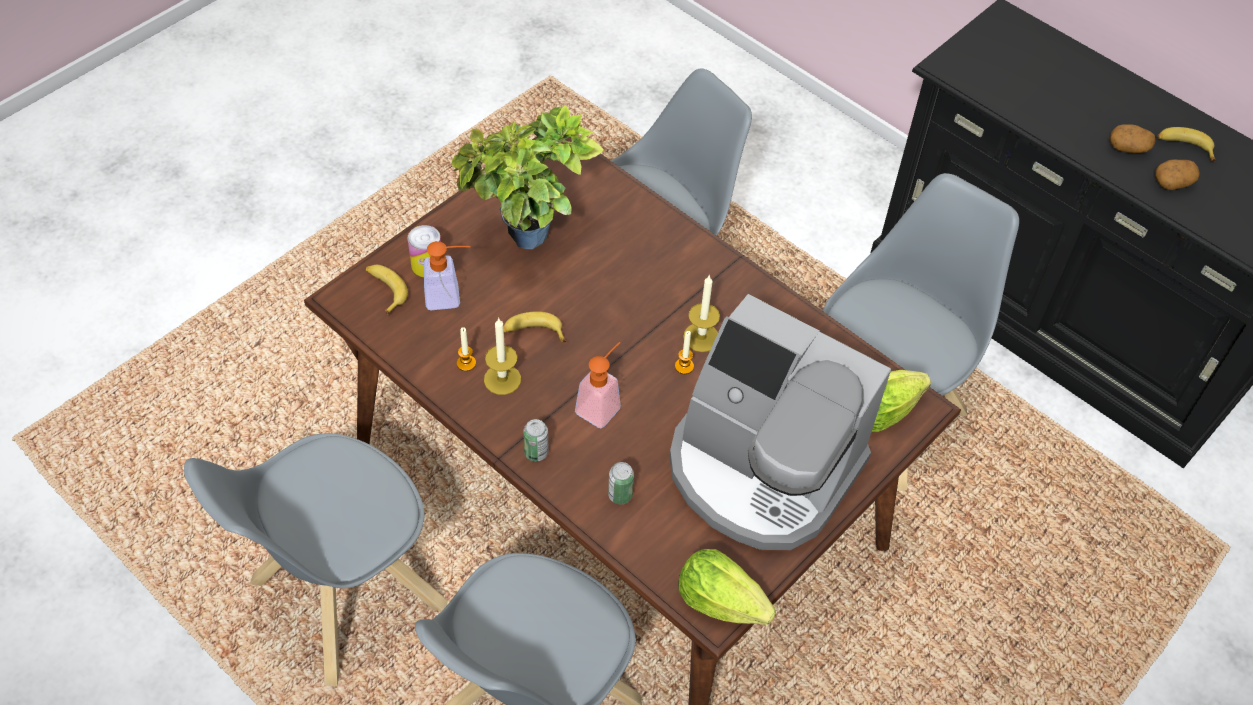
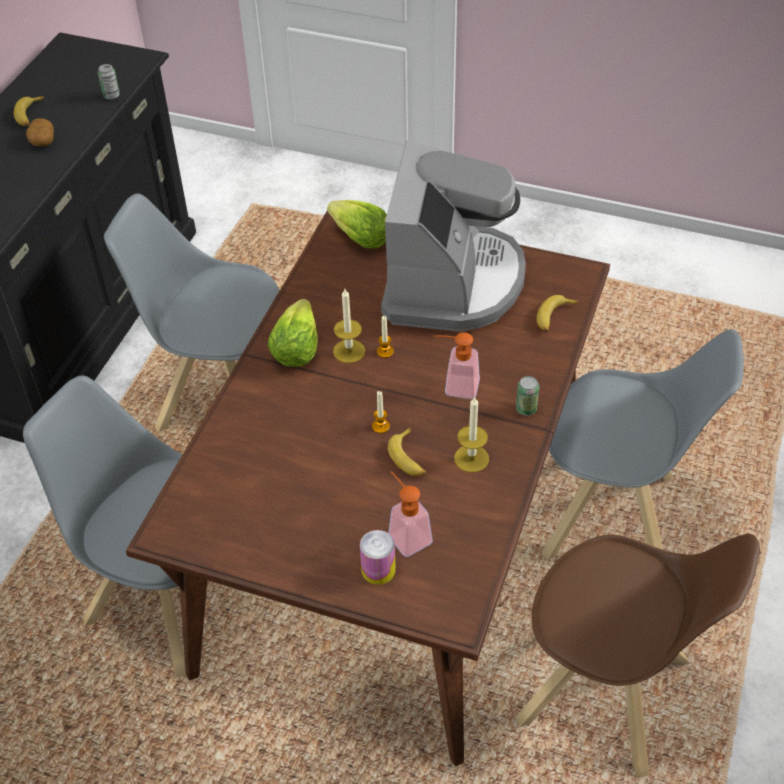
camera: 110 degrees left, 5 degrees down
(342, 596) = (609, 694): grey chair -> brown chair
(385, 290) = (428, 589): banana -> banana (554, 317)
(466, 363) = (471, 490): candle -> candle (380, 426)
(527, 244) = (310, 503): potted plant -> none
(620, 495) = (528, 348): can -> can (111, 95)
(720, 601) = (571, 272): lettuce -> lettuce (296, 350)
(1172, 182) = (73, 115): potato -> none

